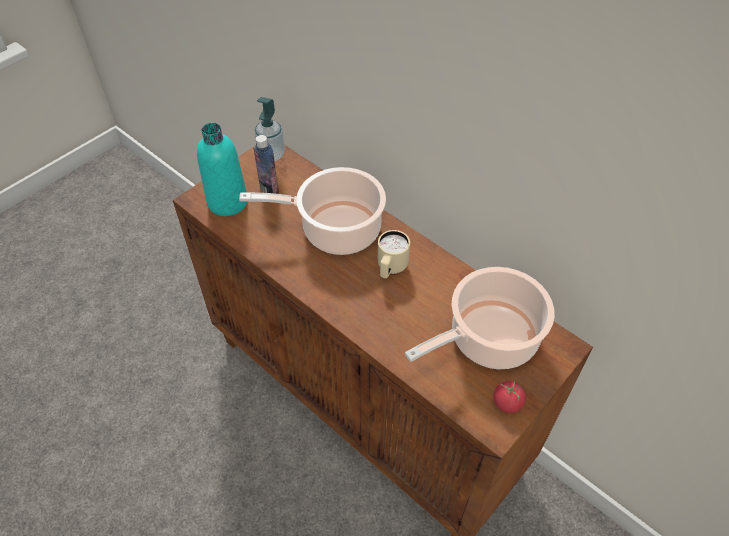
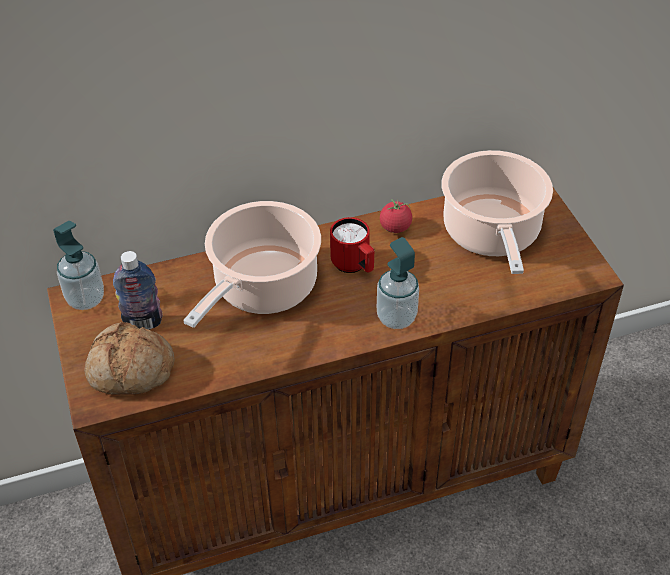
camera: 60 degrees left, 5 degrees down
(227, 202) = (130, 371): turquoise bottle -> bread
(357, 315) = (396, 317): none -> soap dispenser
(390, 269) = (354, 266): beige mug -> red mug
(507, 402) = (569, 254): tomato -> tomato (395, 227)

